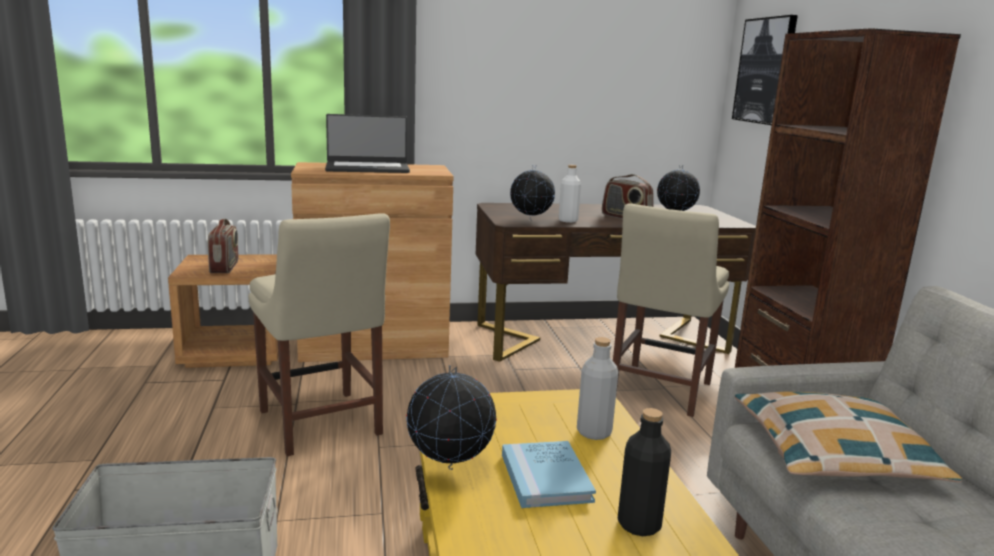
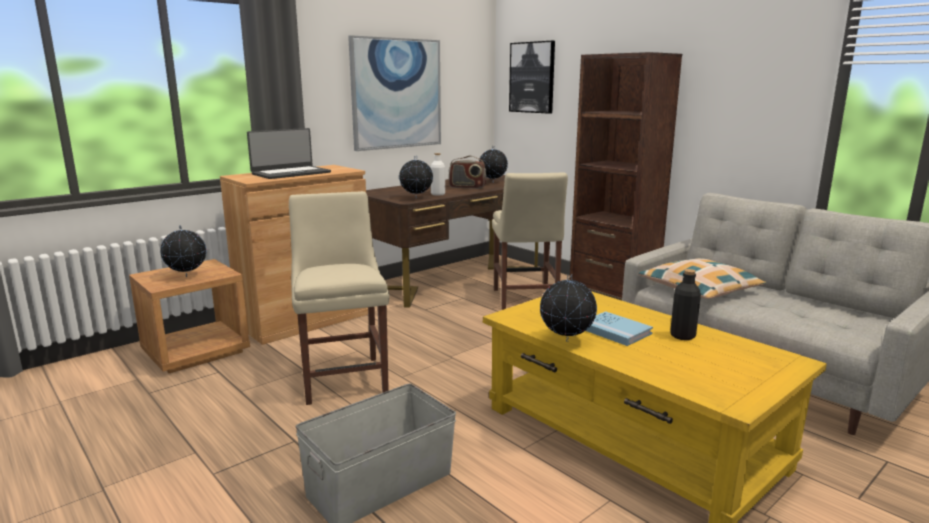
camera: 30 degrees left, 0 degrees up
(225, 267) = (187, 276): radio -> globe
(321, 425) = (343, 377): beige chair -> beige chair turned 135 degrees counterclockwise
(557, 83) = (396, 94): none -> picture
(594, 432) = (602, 307): grey bottle -> none

